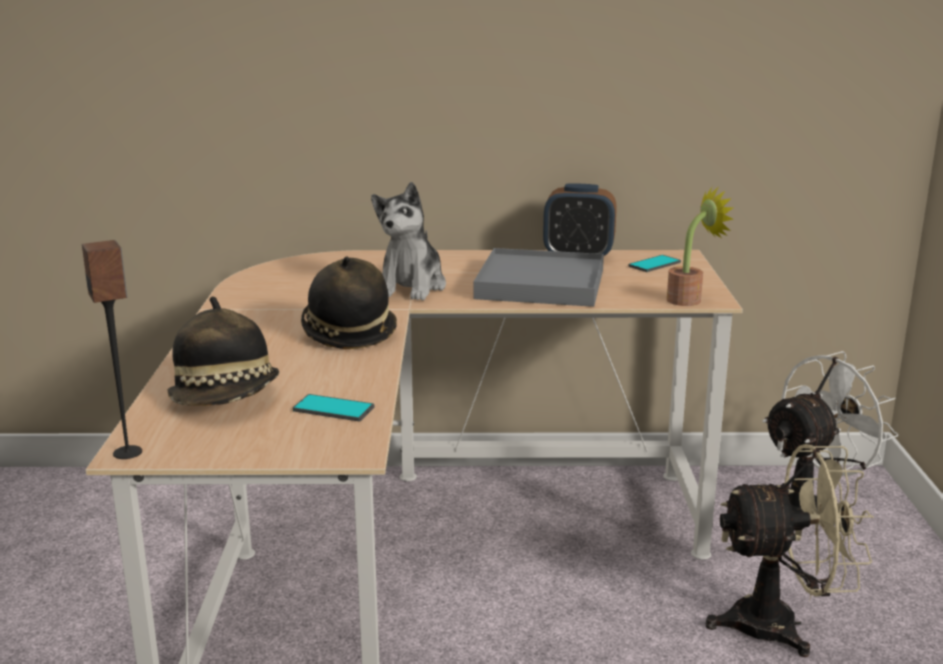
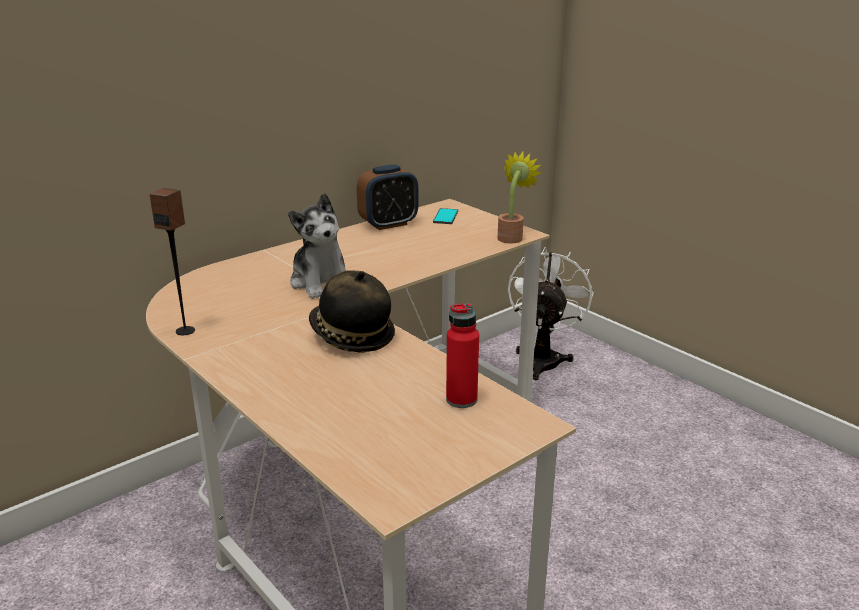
camera: 40 degrees left, 5 degrees up
(128, 452) = (390, 504): speaker -> speaker (185, 330)
(227, 399) = (372, 426): hat -> none
(334, 409) = (461, 400): phone -> red bottle
(541, 284) = (405, 253): grey tray -> none
(781, 625) = (610, 436): beige fan -> none

